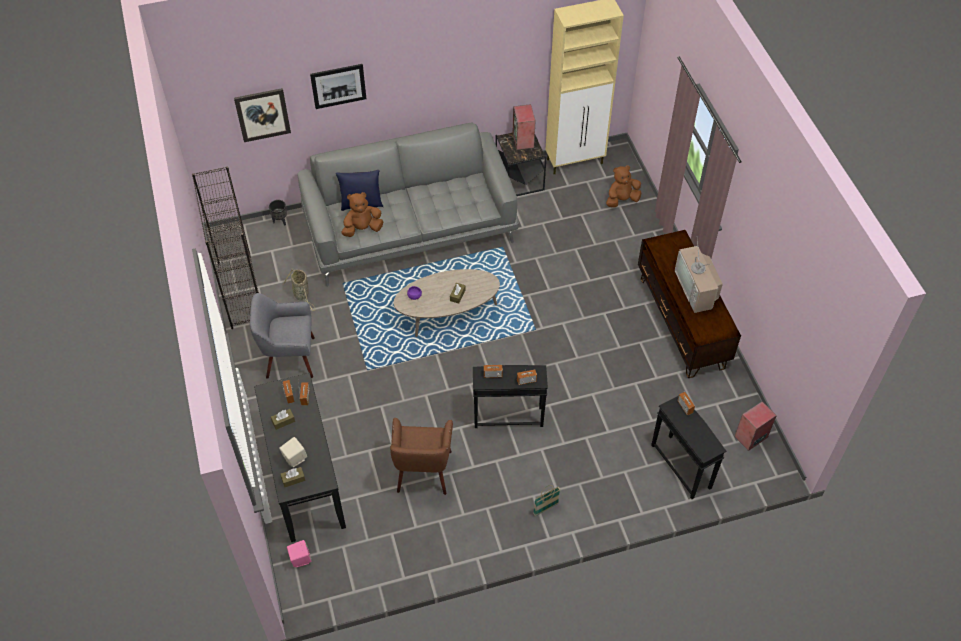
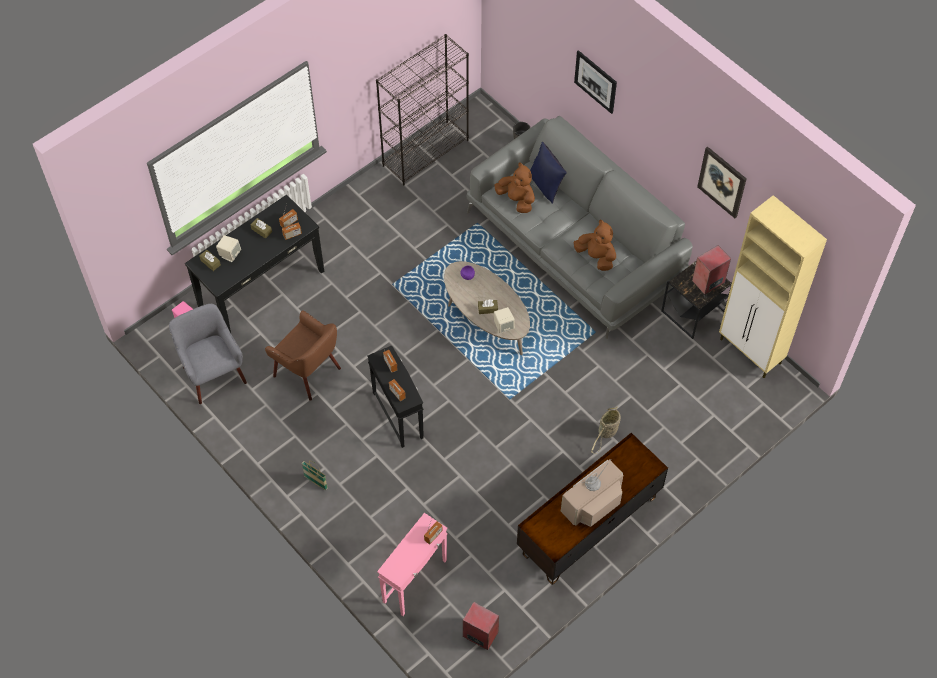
camera: 65 degrees right, 5 degrees up
(262, 114) = (538, 47): picture -> picture (722, 182)
(289, 358) = (374, 221): grey armchair -> grey armchair (213, 374)
(302, 295) = (446, 199): basket -> basket (607, 432)
(423, 472) = (308, 372): brown armchair -> brown armchair turned 120 degrees counterclockwise
(481, 291) = (503, 326): none -> beige speaker
(621, 200) = (723, 414): brown plush toy -> brown plush toy (596, 257)
(681, 466) = (415, 581): black side table -> pink side table

